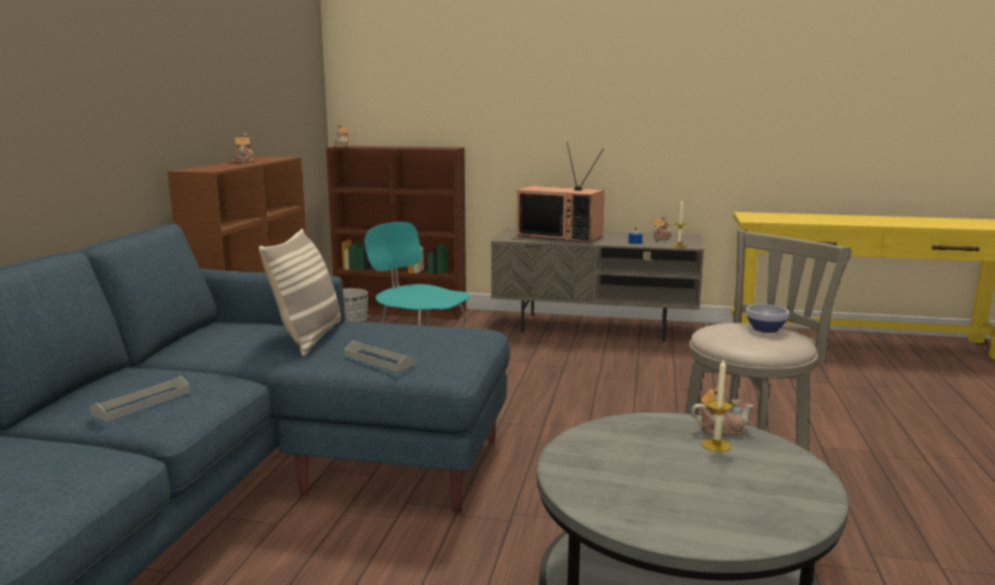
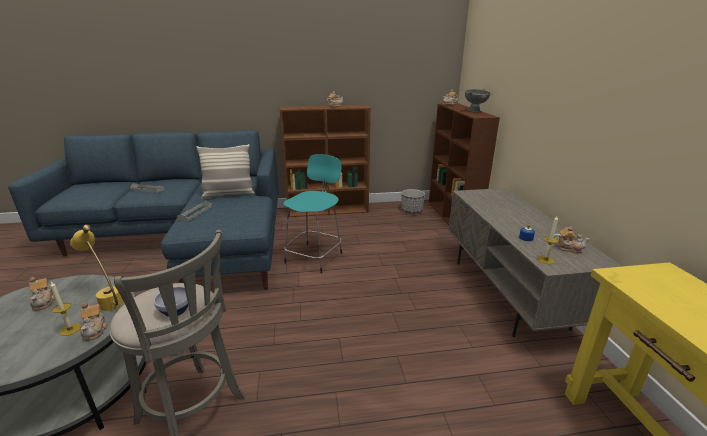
camera: 70 degrees right, 10 degrees up
(415, 147) = (475, 111): none -> grey bowl
(561, 236) = (505, 208): television -> none
(628, 477) = (44, 302): none -> teapot
(641, 428) = (108, 299): none -> yellow table lamp

